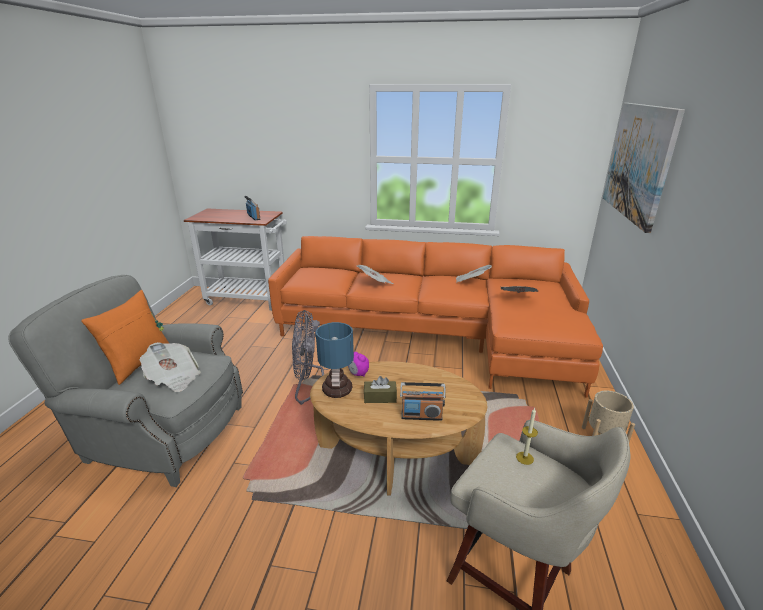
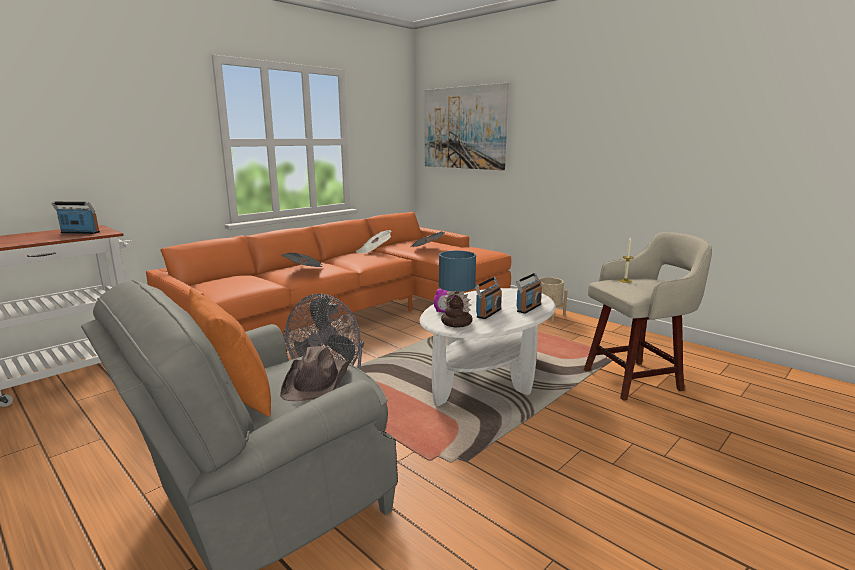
camera: 55 degrees left, 10 degrees down
(173, 378) = (318, 380): newspaper -> brown hat
(380, 397) = (488, 313): brown tissue box -> radio
(396, 455) = (487, 379): brown coffee table -> white coffee table

